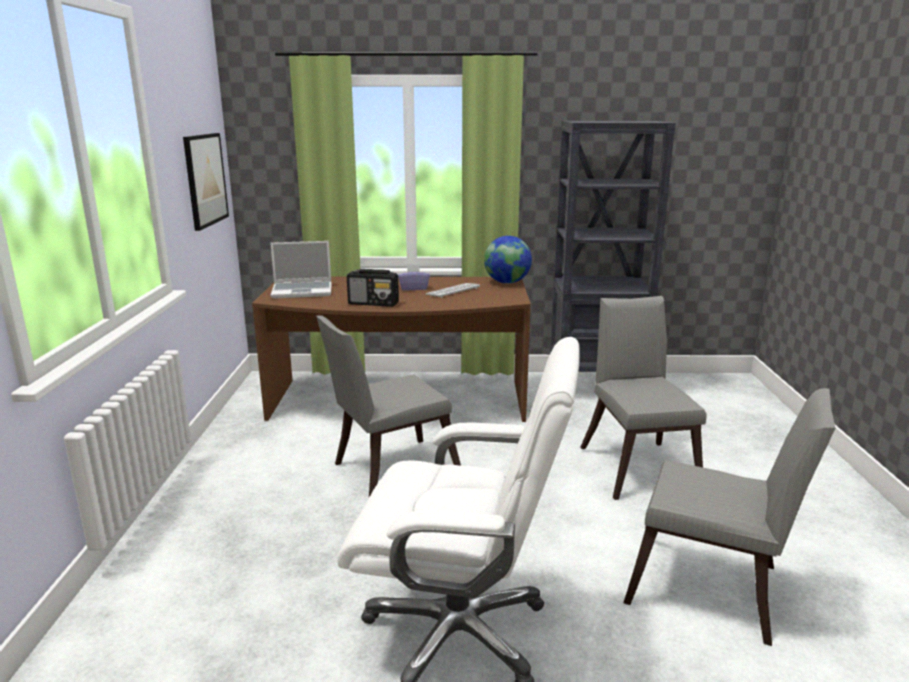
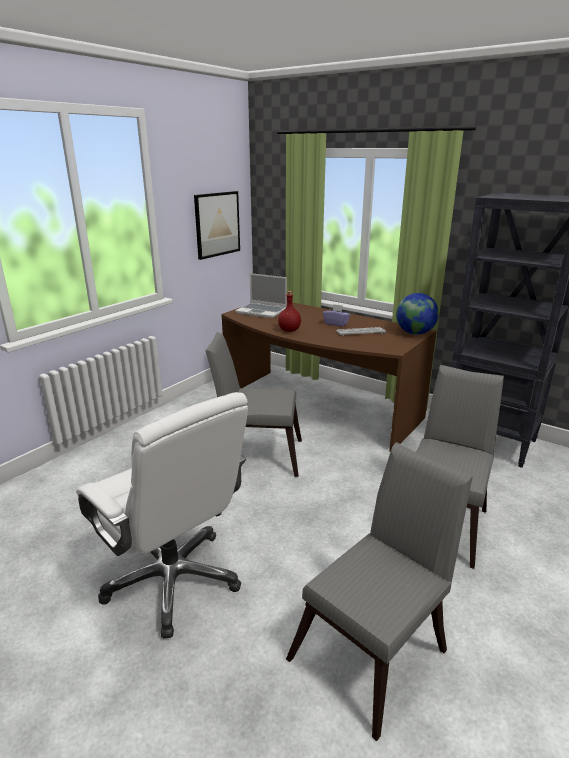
camera: 35 degrees right, 5 degrees up
(374, 303) = (289, 330): radio -> red bottle
(713, 590) = (375, 649): grey chair -> grey chair turned 105 degrees counterclockwise

